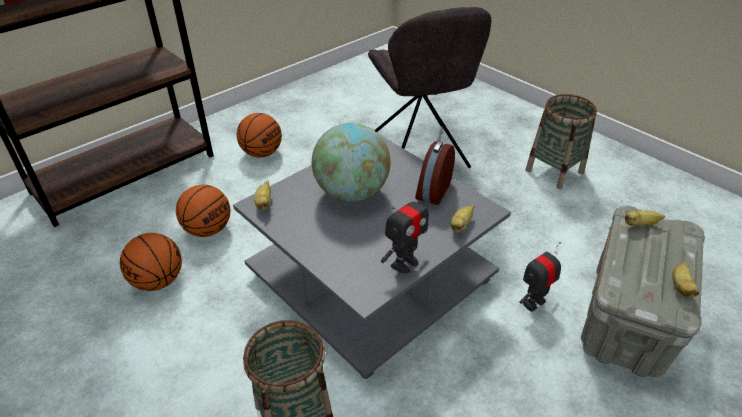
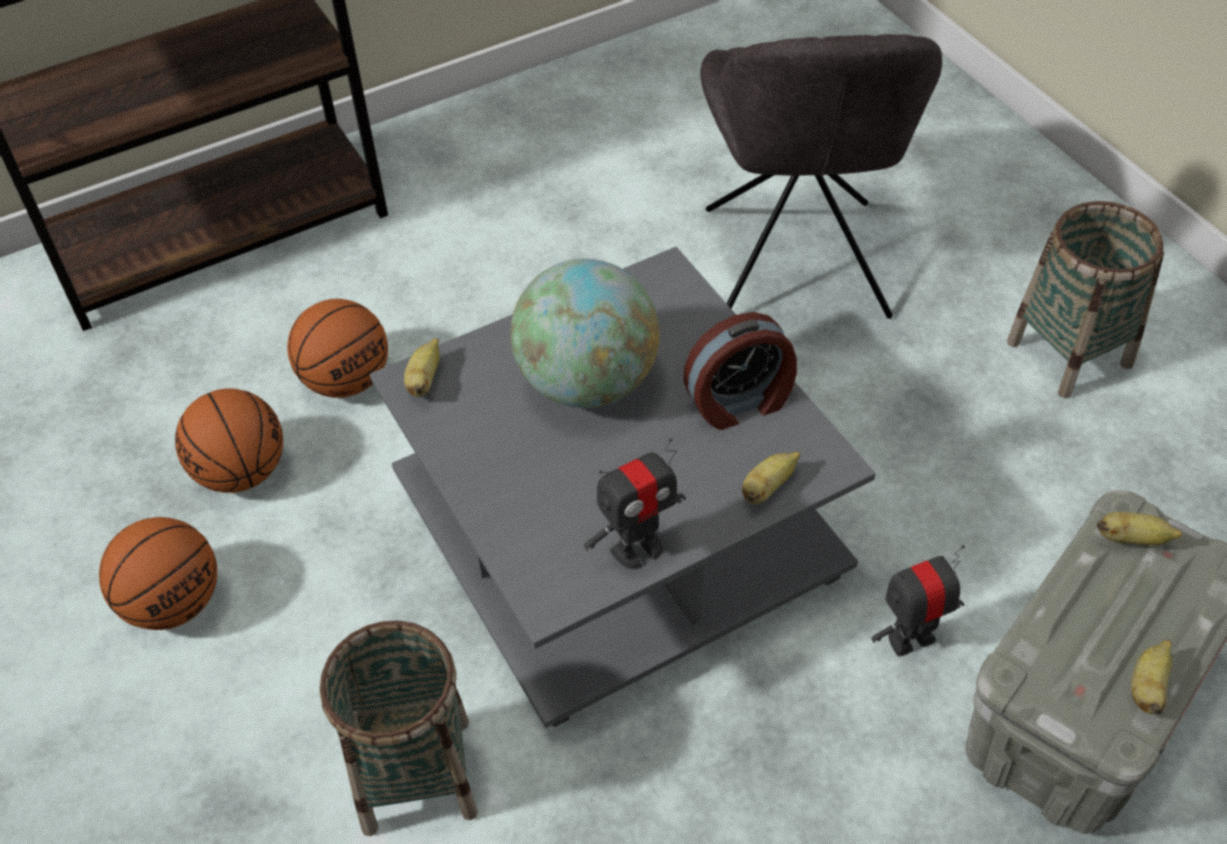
camera: 15 degrees right, 10 degrees up
(261, 153) = (481, 222): basketball -> basketball (173, 603)
(432, 191) = (740, 403): alarm clock -> alarm clock turned 150 degrees counterclockwise

